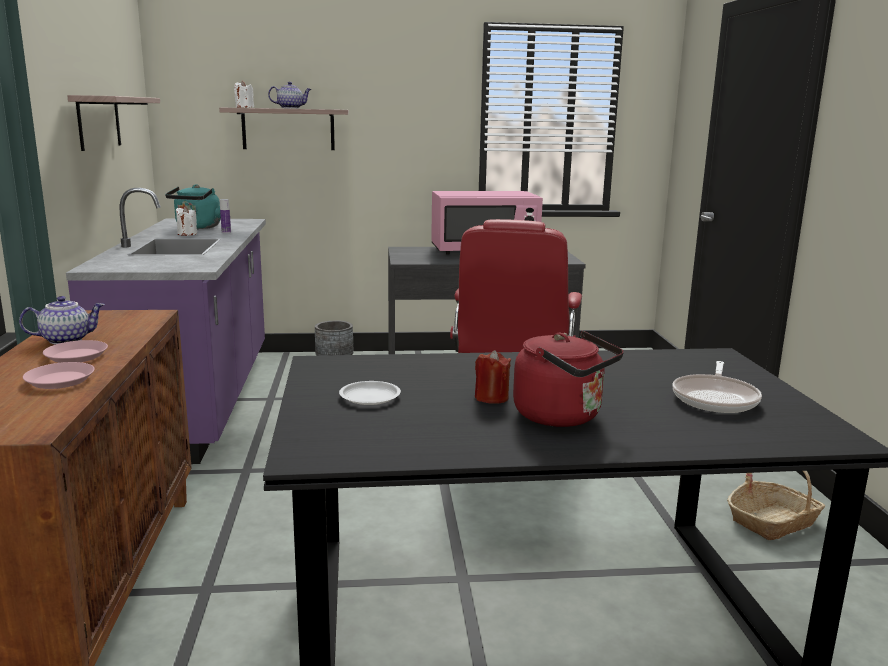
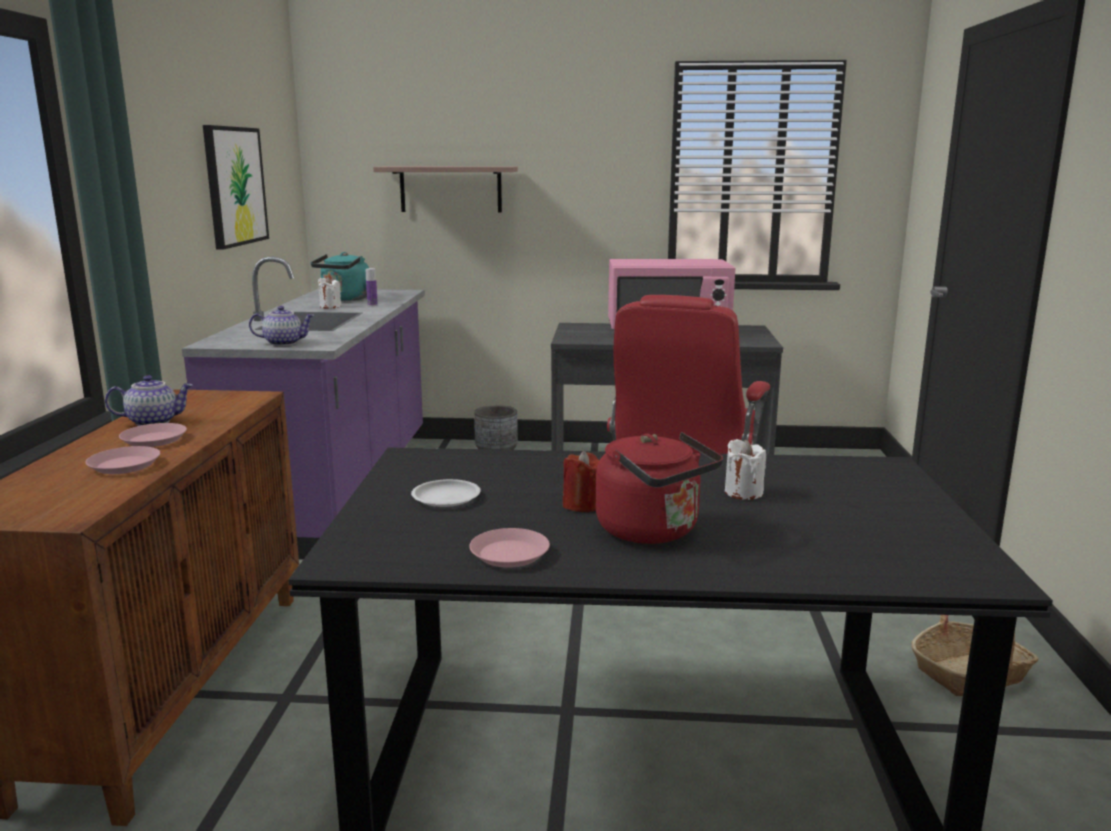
camera: 10 degrees right, 0 degrees up
(99, 122) = (234, 186): shelf -> picture
(244, 107) = (401, 166): white candle -> white candle (743, 492)
(290, 108) = (451, 166): teapot -> teapot (284, 343)
(451, 441) = (509, 554): none -> pink plate
(715, 398) = (853, 519): frying pan -> none

